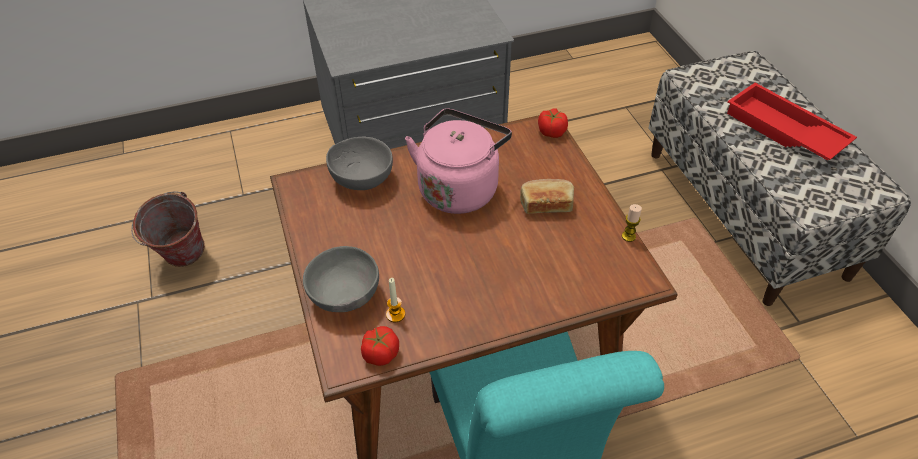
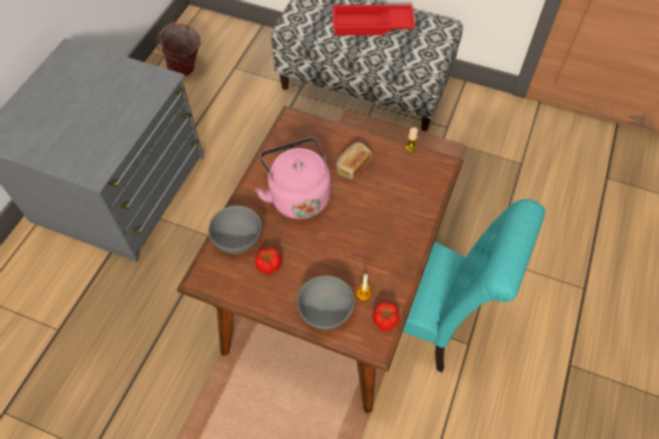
camera: 50 degrees left, 10 degrees up
(181, 260) = (76, 410): bucket -> bucket (186, 71)
(551, 132) = (300, 120): tomato -> tomato (268, 265)

